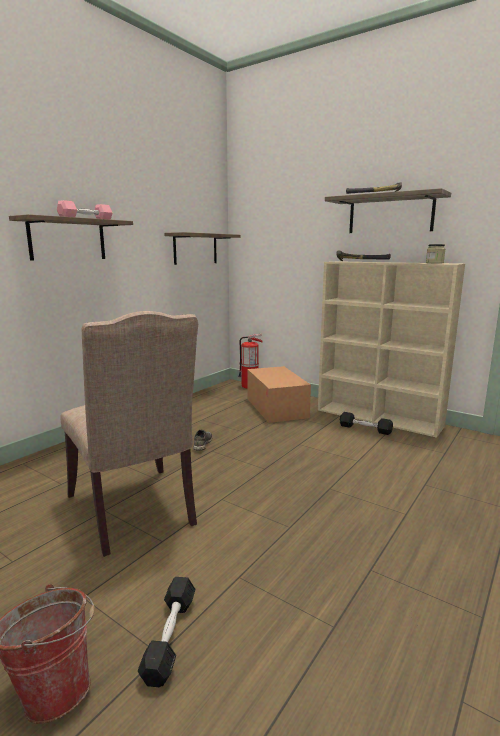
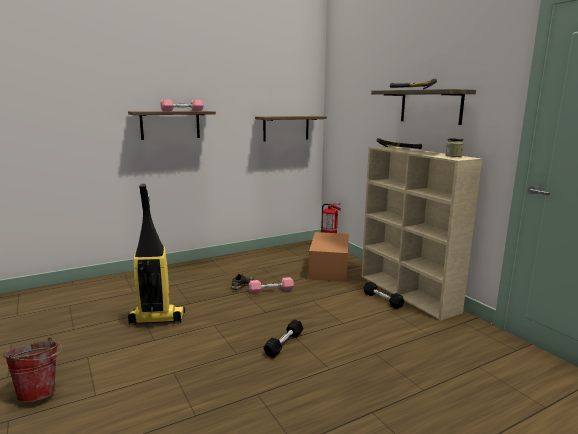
camera: 25 degrees right, 0 degrees up
(135, 511) = (156, 319): beige chair -> vacuum cleaner
(170, 637) = (107, 389): black dumbbell -> black dumbbell (284, 344)
(242, 443) = (271, 290): none -> pink dumbbell

